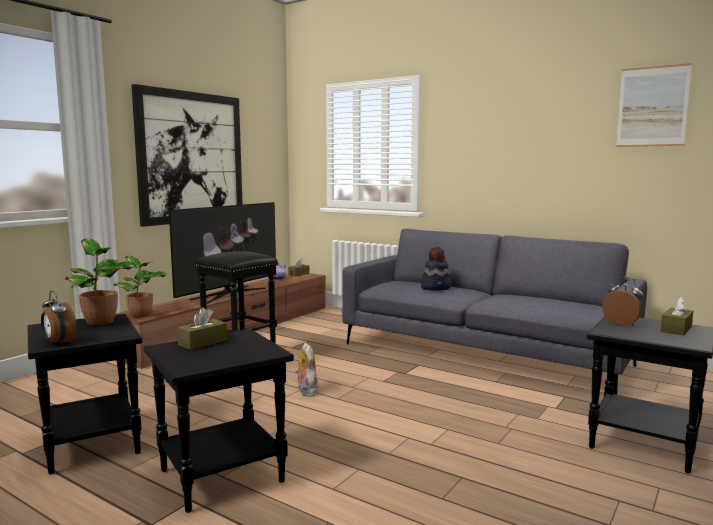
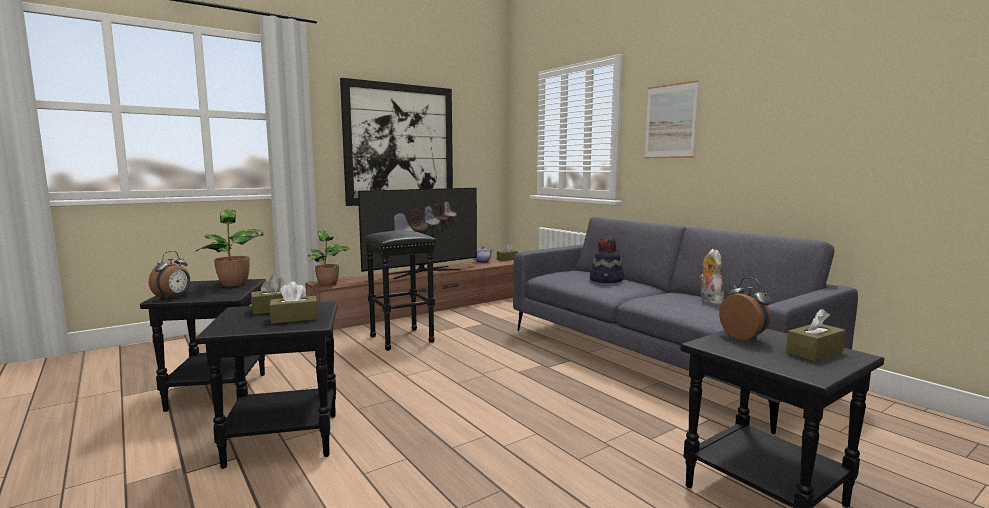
camera: 20 degrees right, 0 degrees up
(59, 343) = (173, 297): alarm clock -> alarm clock turned 135 degrees counterclockwise
(241, 349) = (294, 318): none -> brown tissue box
(306, 392) = (434, 372): plush toy -> plush toy (709, 301)
(652, 106) = (881, 67): picture -> picture (670, 121)

